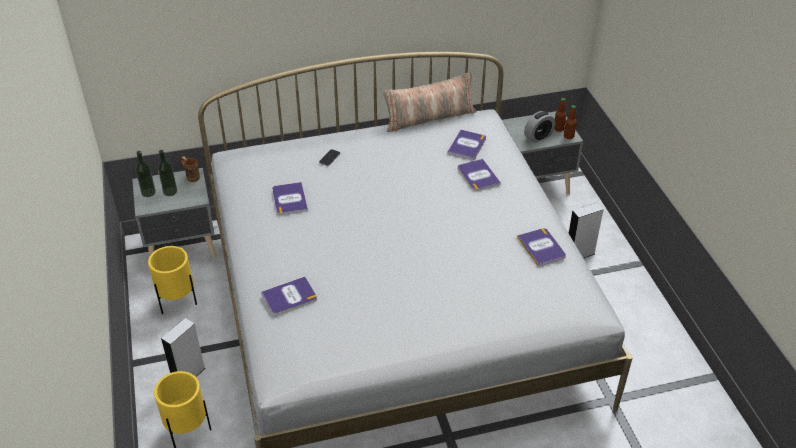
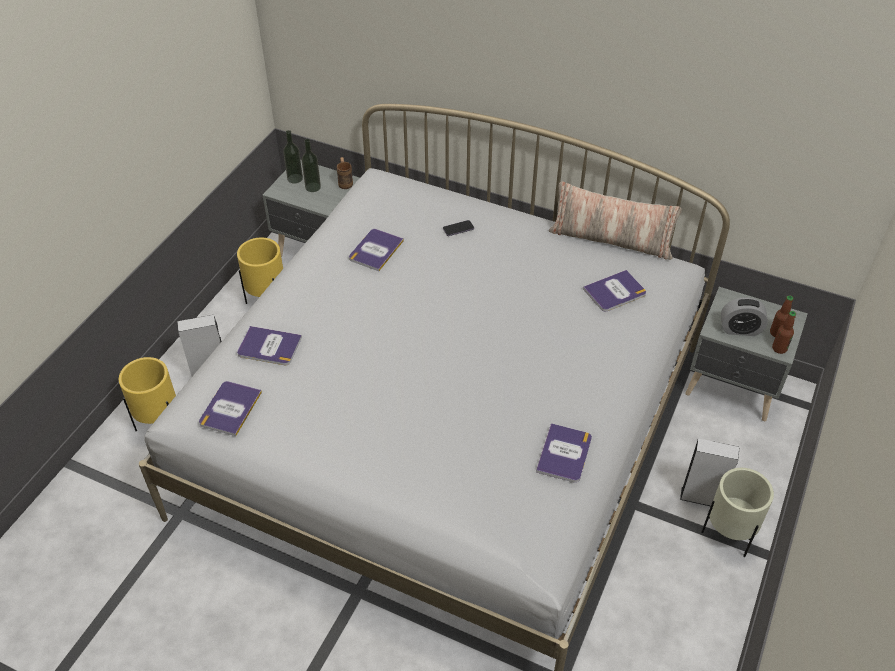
camera: 40 degrees right, 5 degrees up
(478, 175) = (587, 332): book -> book (230, 408)
(613, 266) = (728, 536): none -> beige planter

